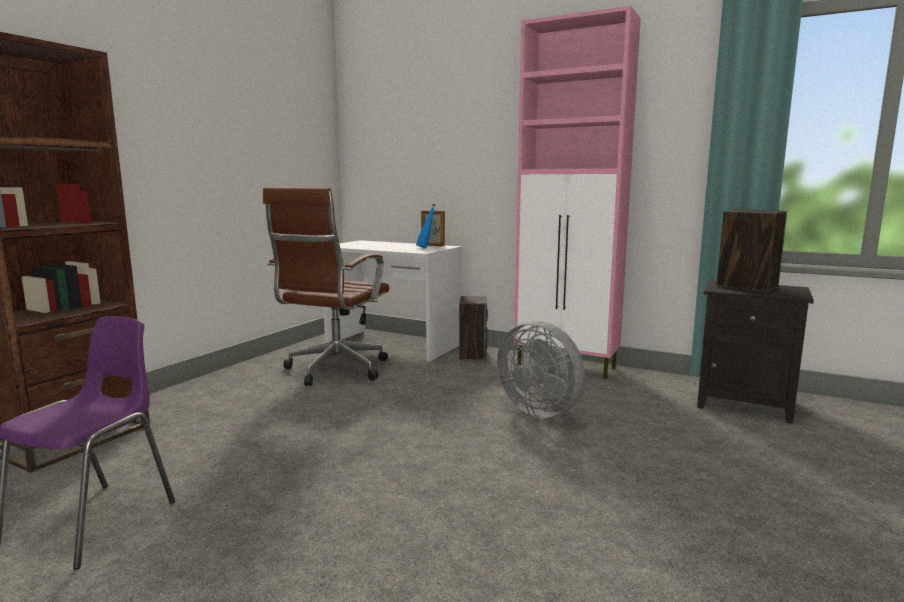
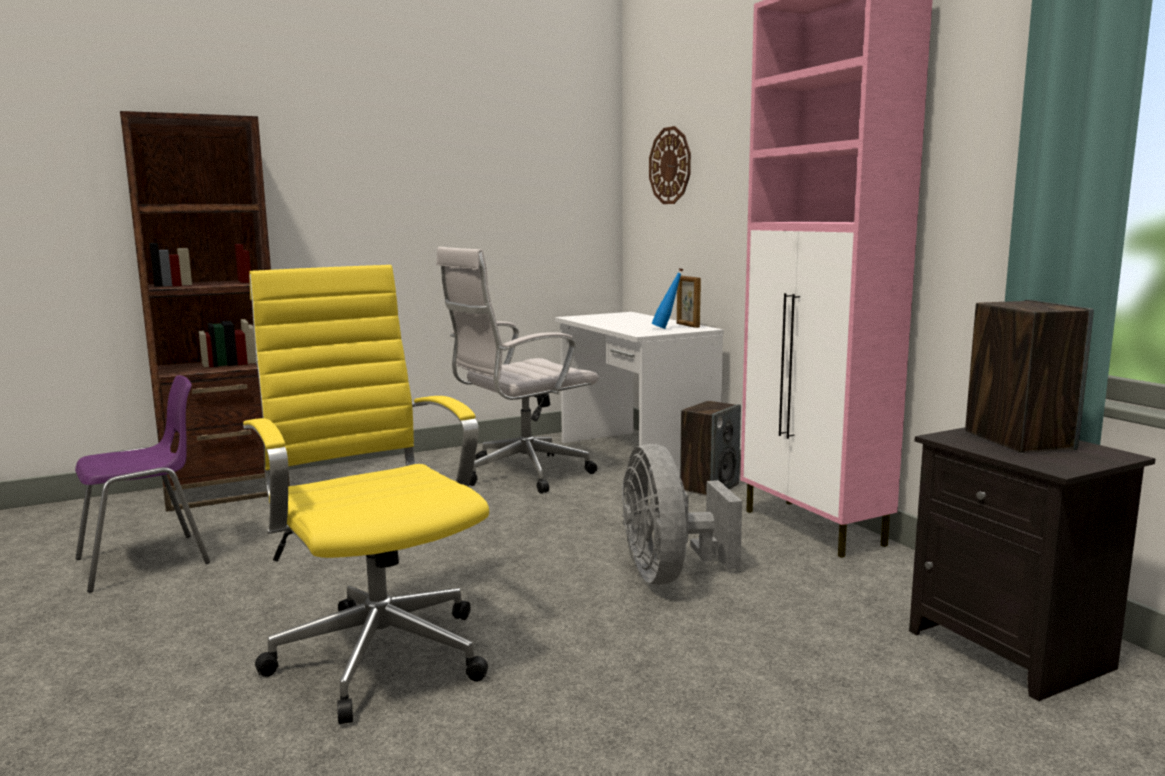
camera: 35 degrees right, 0 degrees up
(334, 371) = (520, 474): brown office chair -> white office chair
(396, 131) = (670, 165): none -> wall clock
(455, 517) = (377, 652): none -> yellow office chair

